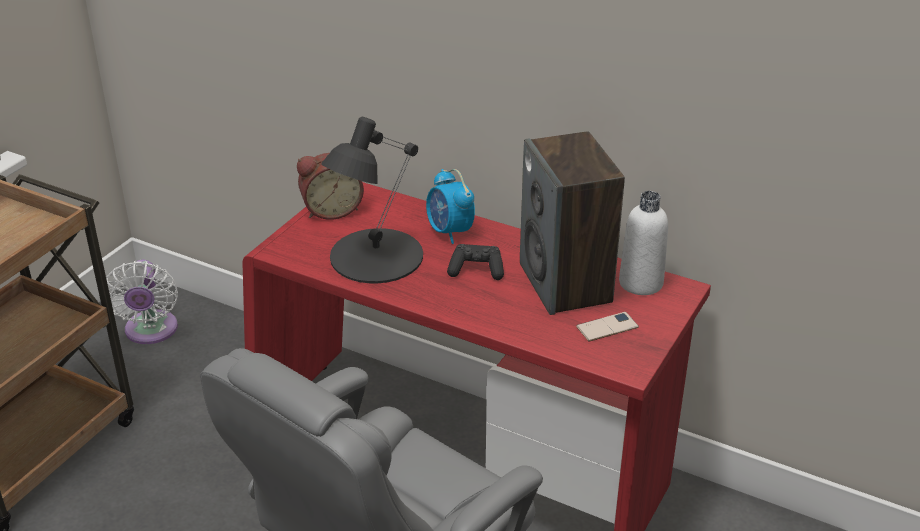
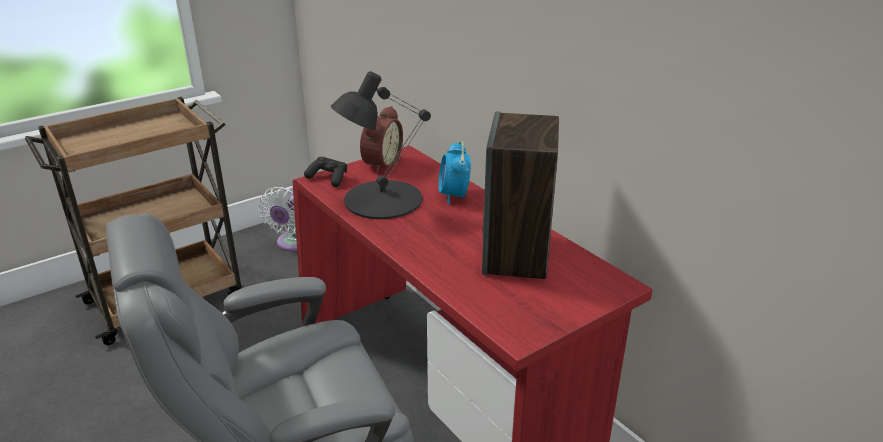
camera: 25 degrees right, 5 degrees down
(331, 210) = (380, 163): alarm clock -> alarm clock turned 75 degrees counterclockwise
(476, 270) = (450, 227): black game controller -> black game controller (328, 178)
(607, 327) = (525, 298): phone -> none
(641, 283) = (585, 271): white bottle -> none

